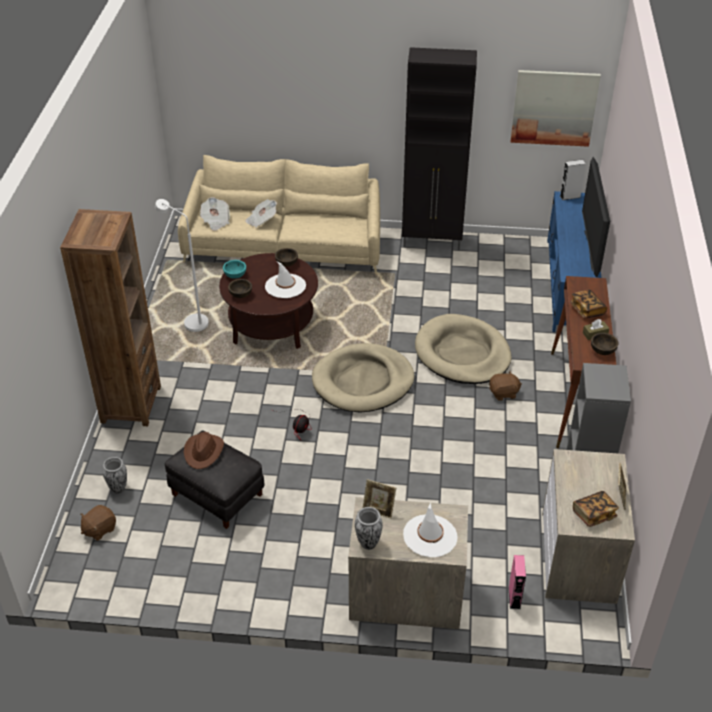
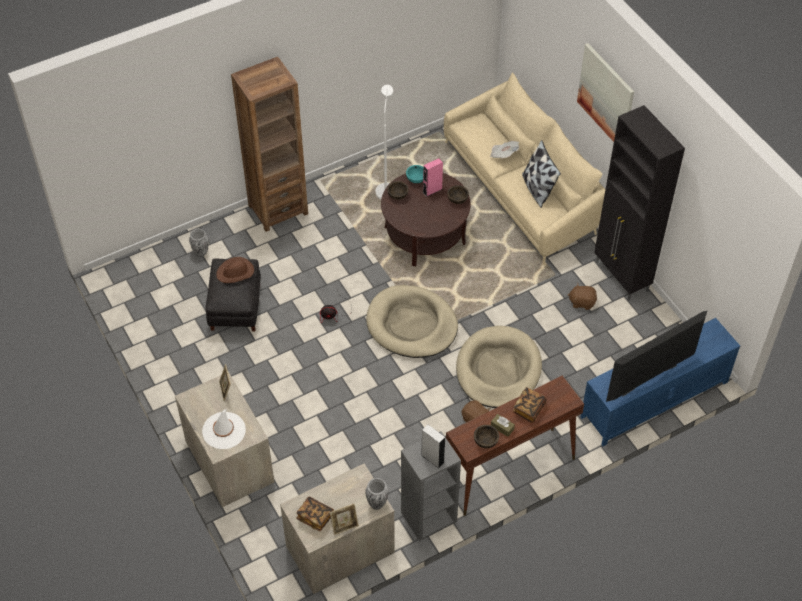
camera: 55 degrees right, 10 degrees up
(99, 529) = (161, 266): brown plush toy -> brown plush toy (582, 302)
(216, 221) = (476, 129): newspaper -> none
(285, 286) = (430, 214): white hat -> none
(320, 221) = (537, 189): none -> pillow
(368, 543) = (193, 400): vase -> vase (377, 503)
(514, 598) = (272, 527): pink speaker -> pink speaker (432, 190)
(554, 107) = (731, 246): picture -> picture (606, 96)
(570, 196) = (718, 332): grey speaker -> grey speaker (432, 458)

